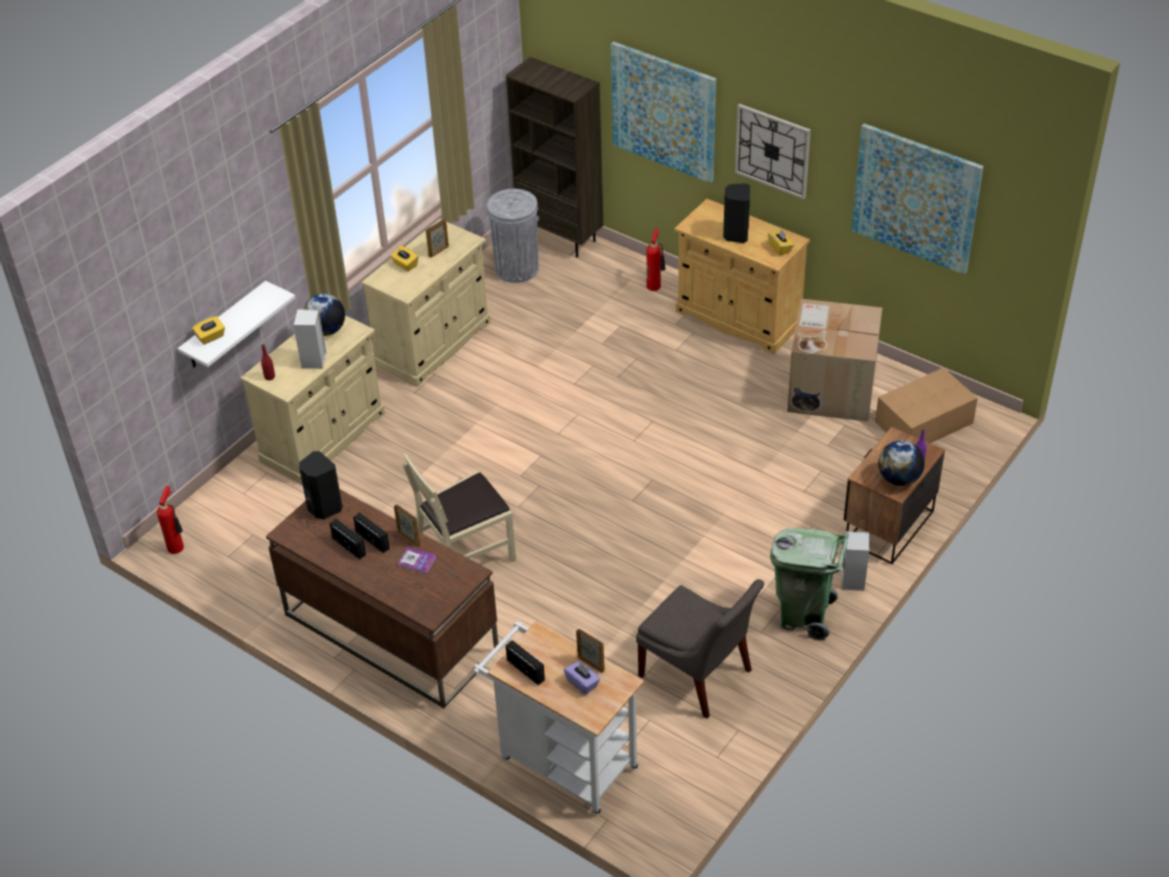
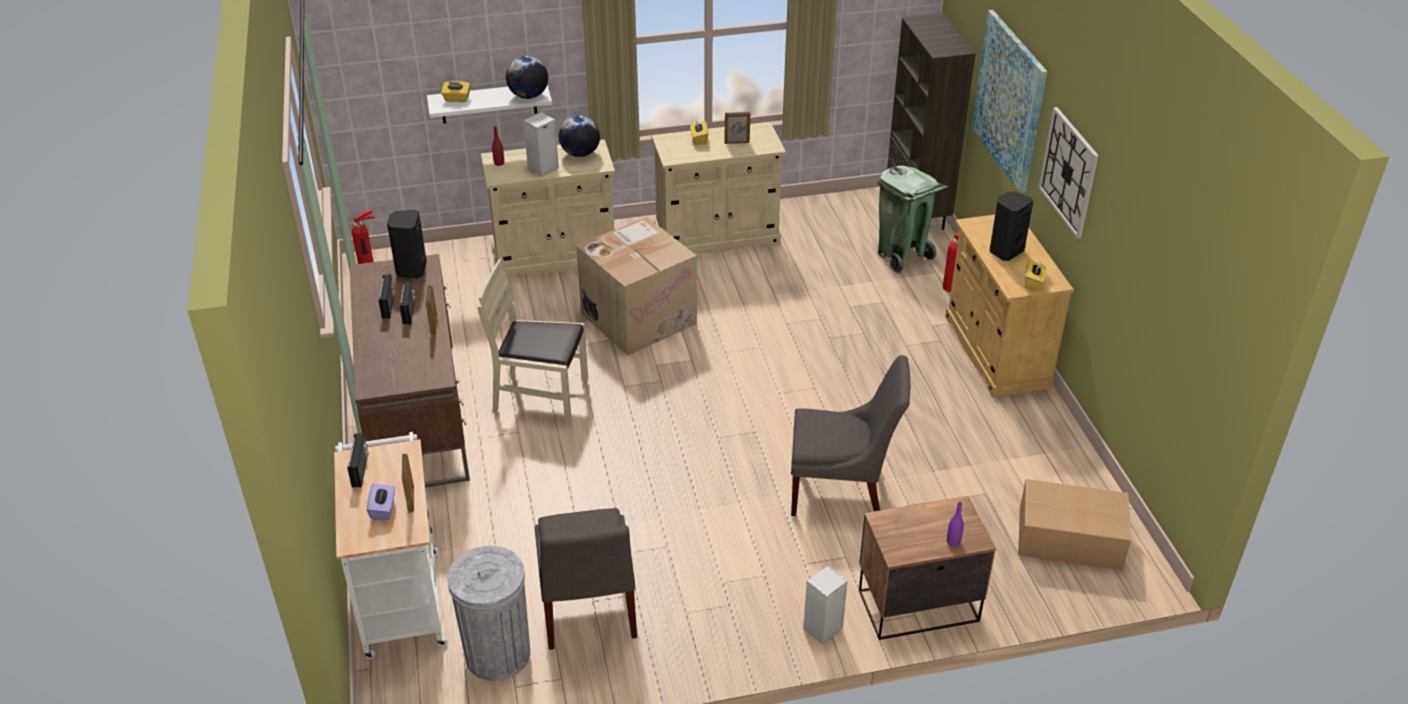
camera: 40 degrees right, 5 degrees down
(417, 561) = (416, 344): book -> none
(517, 269) = (851, 217): grey trash can -> grey trash can (498, 654)
(759, 483) = (842, 492): none -> grey chair
(804, 615) = (740, 626): green trash can -> green trash can (902, 255)
(830, 388) = (1011, 455): cardboard box -> cardboard box (639, 317)
(899, 479) = (913, 544): globe -> globe (528, 96)
(916, 198) = (1158, 272): picture -> none

